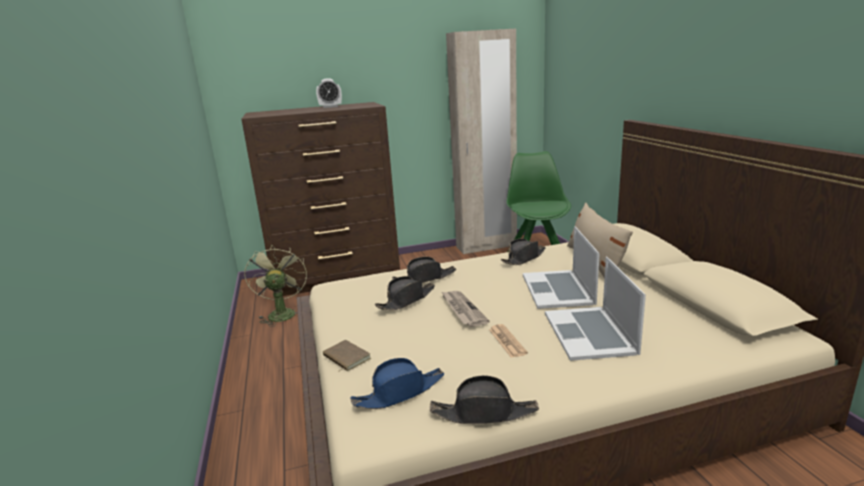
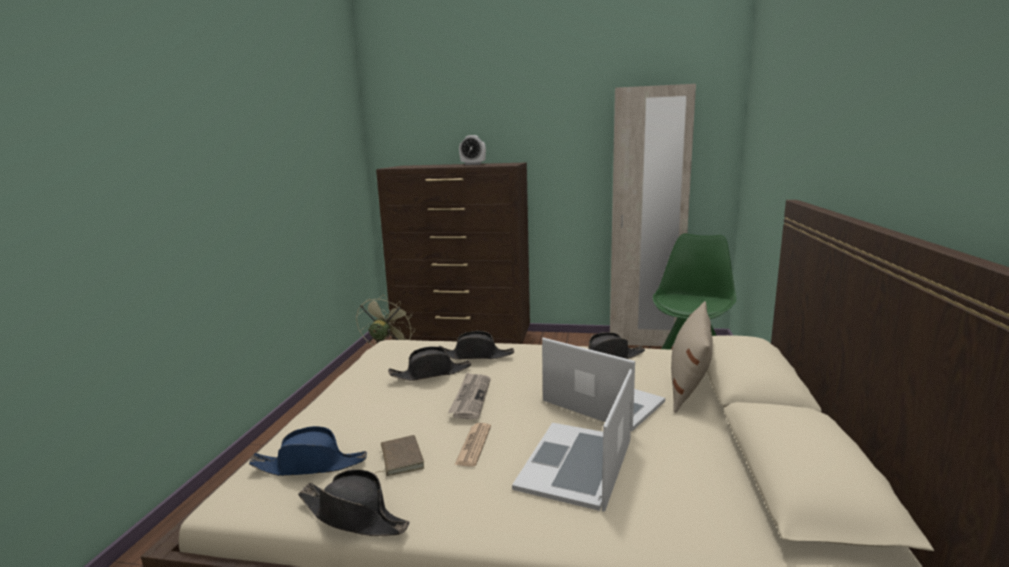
camera: 25 degrees right, 5 degrees down
(345, 358) = (312, 416): brown book -> brown book (400, 458)
(558, 289) = (602, 402): laptop -> laptop turned 105 degrees clockwise

